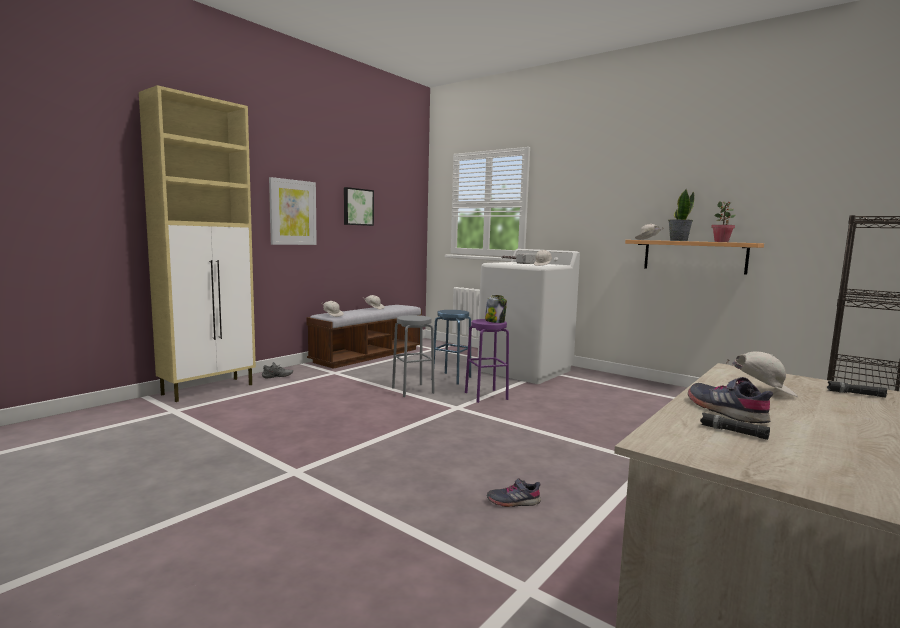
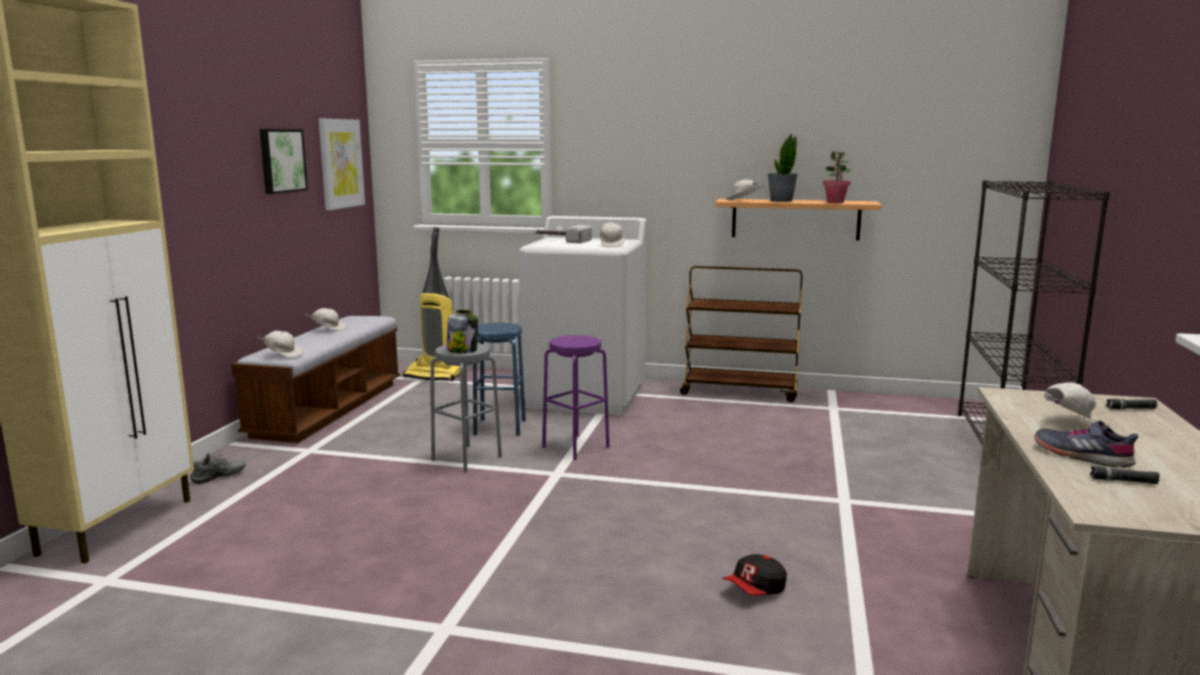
camera: 25 degrees left, 5 degrees up
(292, 212) = (192, 184): picture -> picture (341, 163)
(444, 348) = (435, 375): none -> vacuum cleaner
(495, 321) = (583, 340): jar -> jar (462, 350)
(513, 501) = (755, 590): grey shoe -> cap
(640, 384) = (740, 391): none -> brown cart

